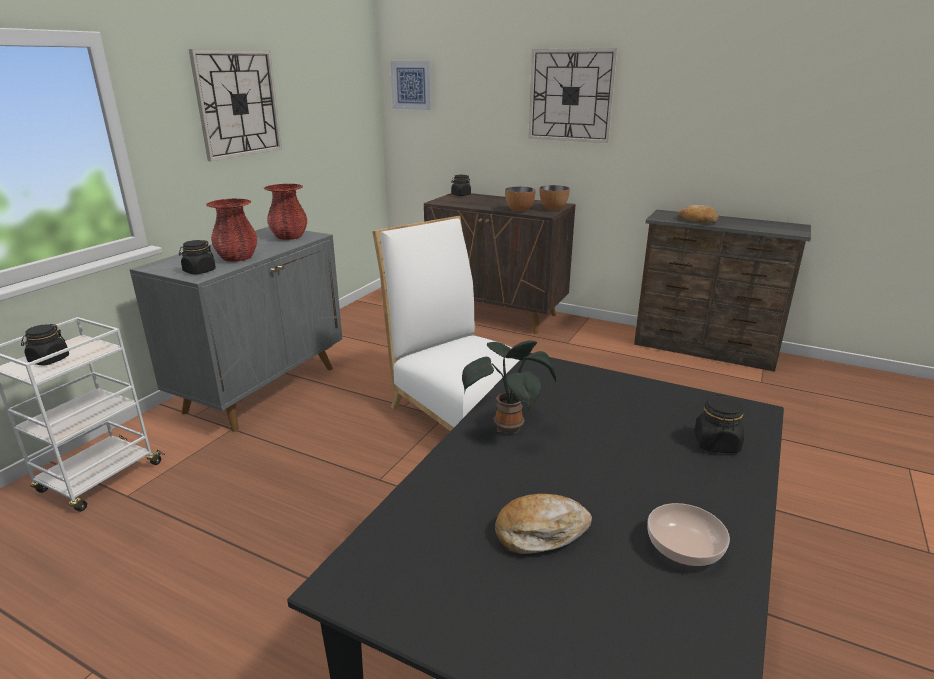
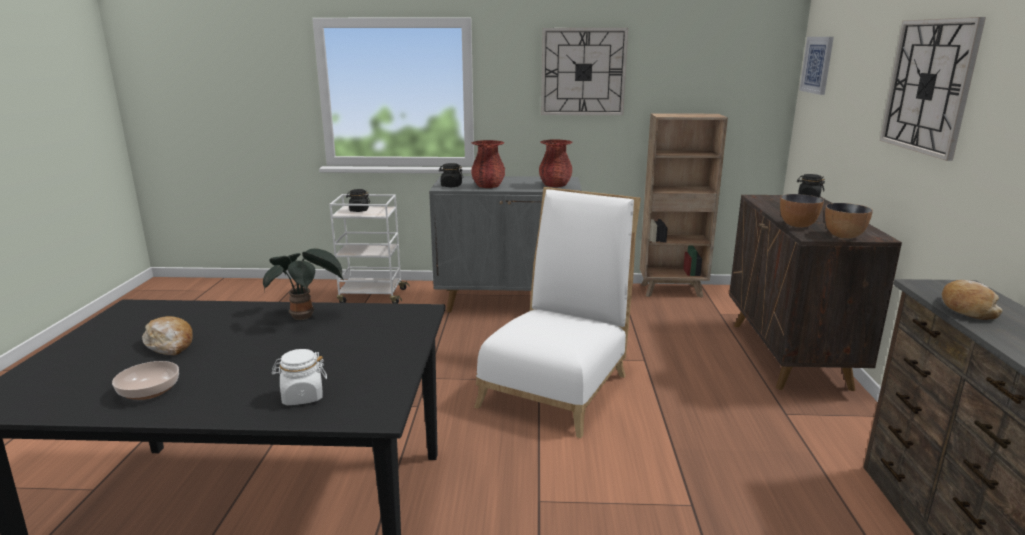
camera: 65 degrees right, 5 degrees down
(353, 313) = (673, 291): none -> brown bookcase
(716, 444) = (302, 396): black jar -> white jar

